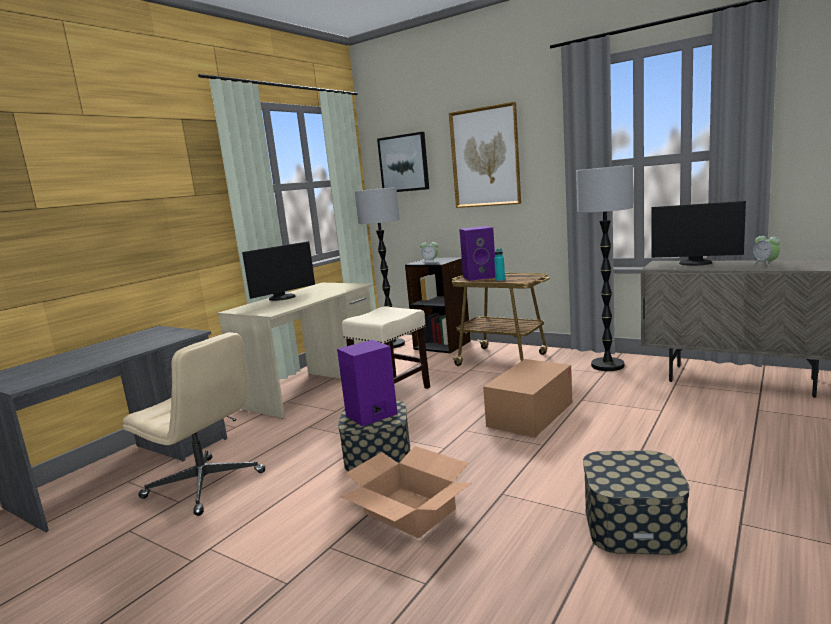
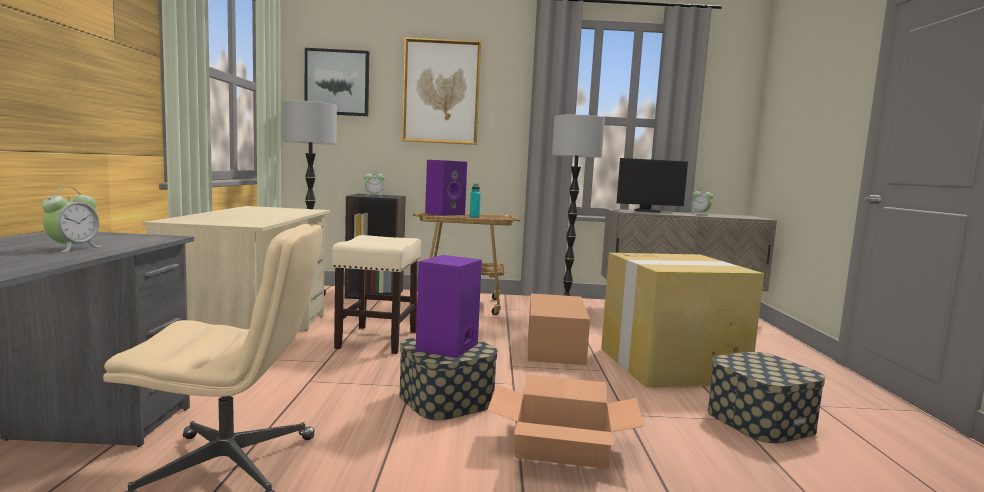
camera: 35 degrees left, 5 degrees down
(131, 347) = (73, 248): none -> alarm clock
(283, 298) = (226, 214): monitor -> none
(627, 448) = (672, 365): none -> cardboard box

